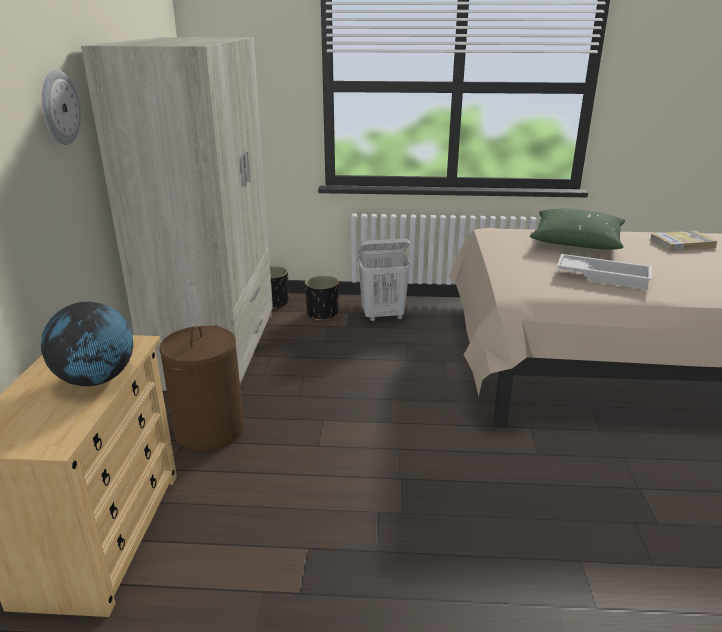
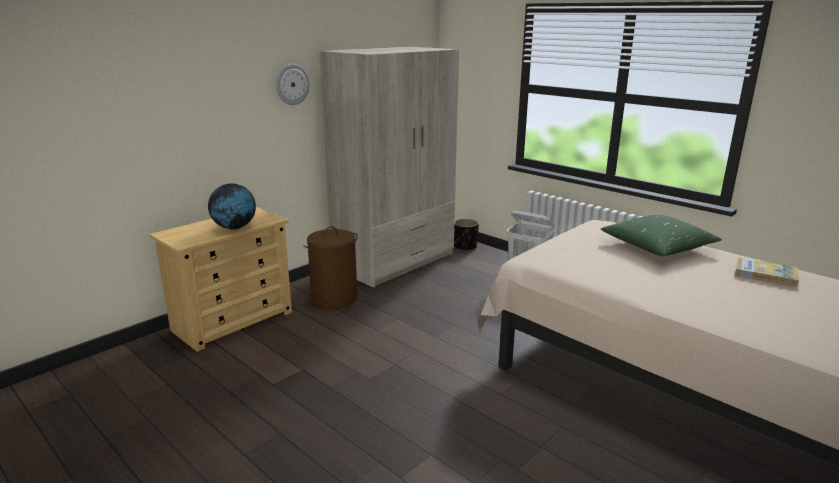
camera: 40 degrees right, 5 degrees down
(322, 314) = (487, 263): black planter -> none
(603, 276) = (619, 272): white tray -> none

